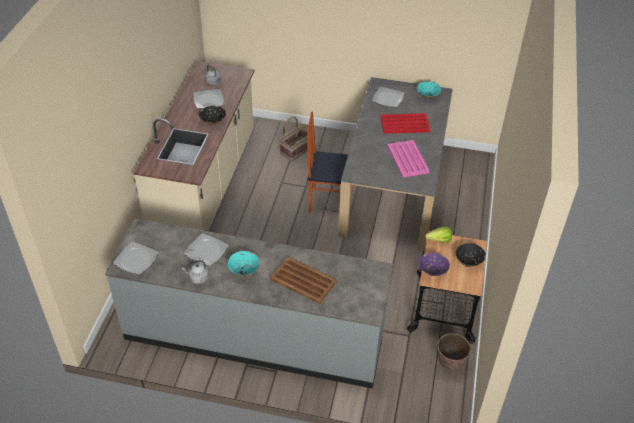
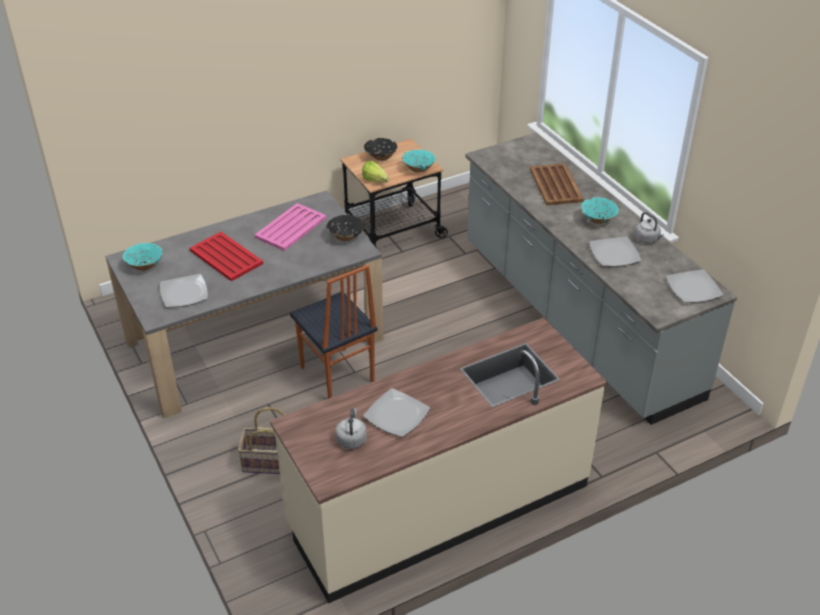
camera: 130 degrees left, 5 degrees down
(213, 122) = (433, 379): black bowl -> black bowl (345, 237)
(433, 271) = (418, 169): purple bowl -> turquoise bowl
(450, 364) = (448, 205): planter -> none

